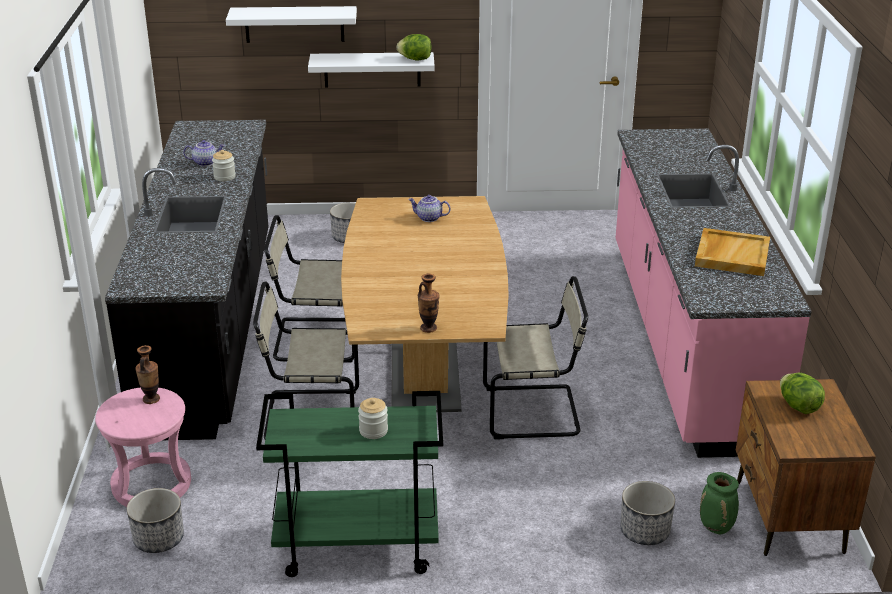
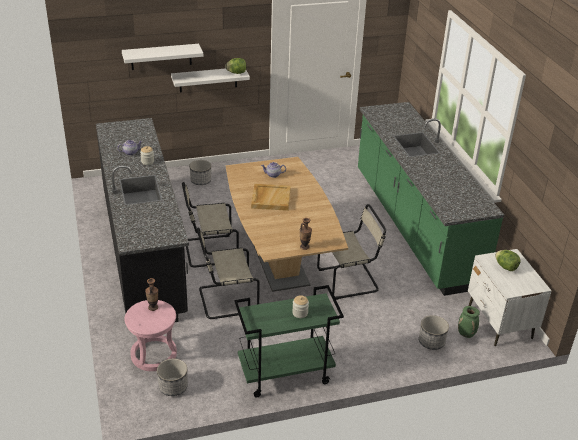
camera: 15 degrees left, 5 degrees up
(685, 340) = (414, 226): pink counter -> green counter
(731, 255) = (452, 184): beige tray -> beige tray (270, 198)
(788, 517) = (499, 323): brown nightstand -> white nightstand

